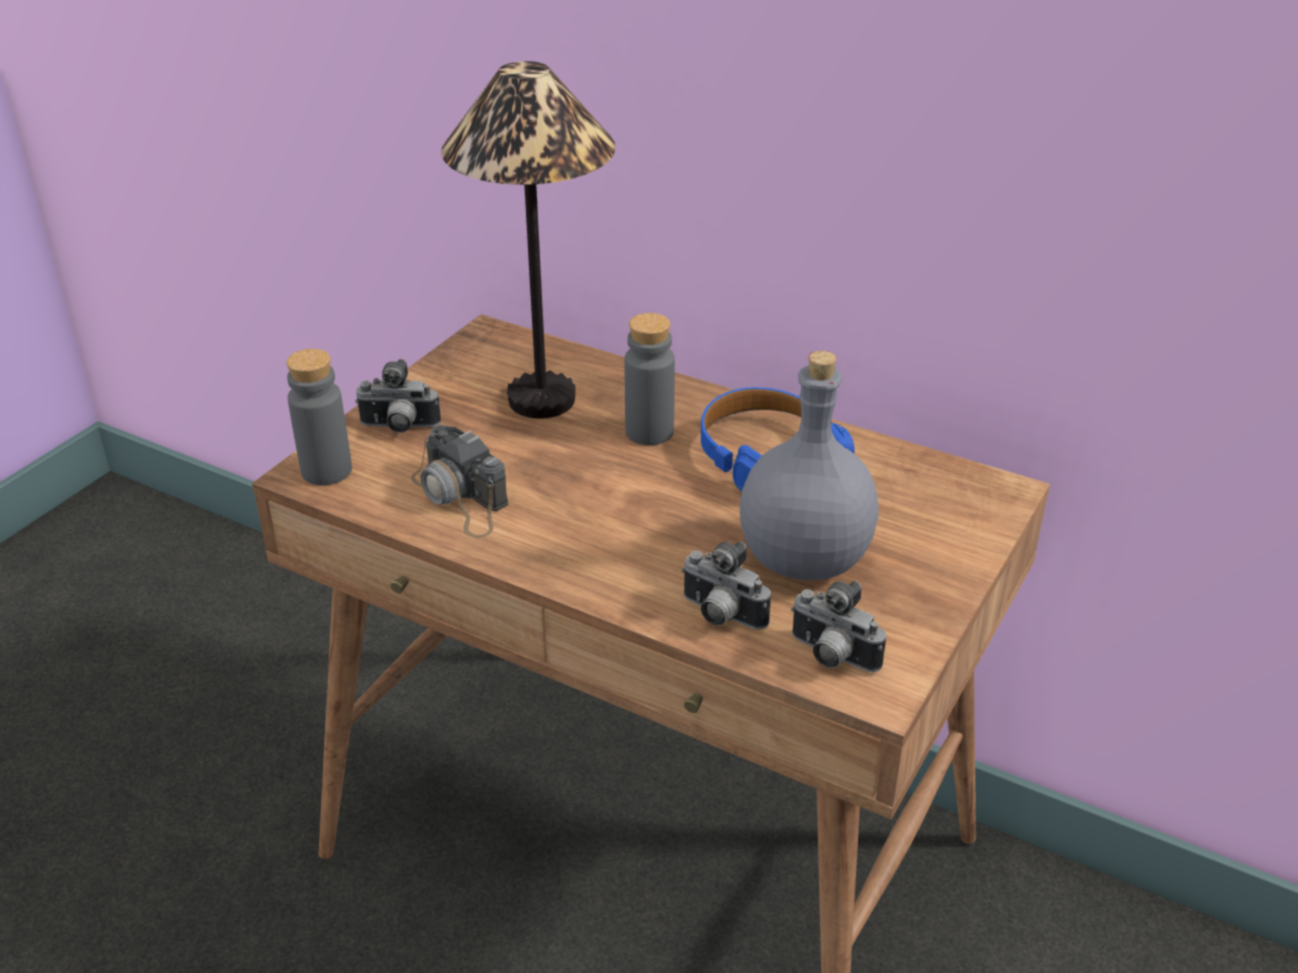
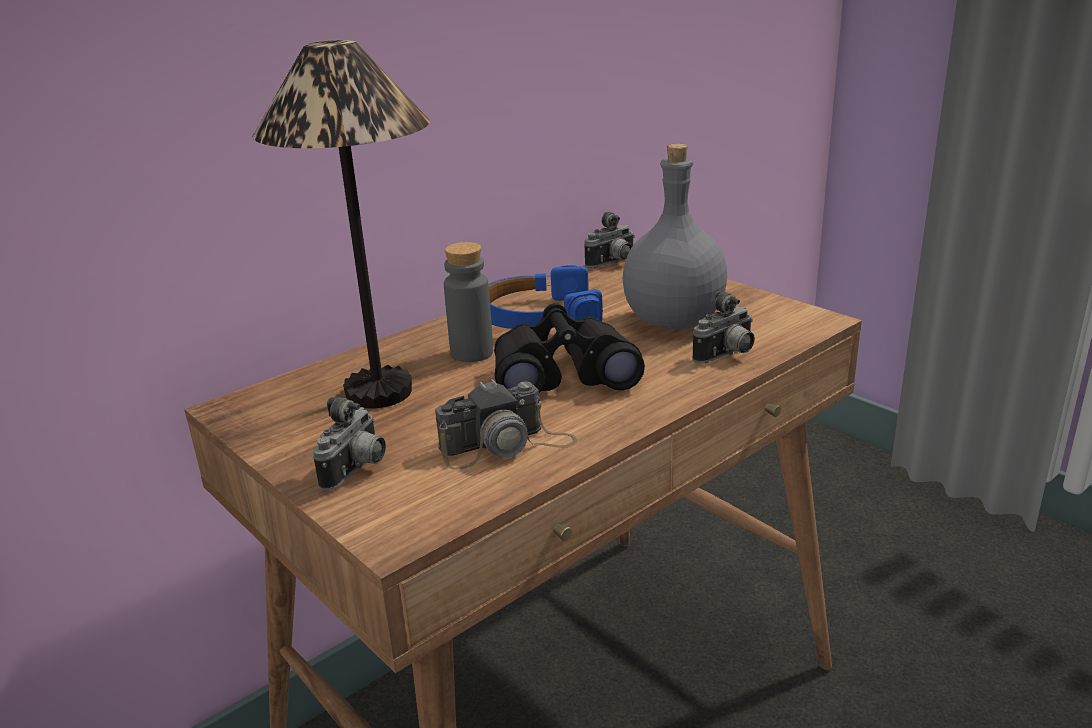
camera: 70 degrees left, 10 degrees down
(326, 471) = (400, 521): grey bottle -> none
(620, 502) = (563, 375): none -> black binoculars
(831, 657) = (782, 328): camera -> camera (613, 263)

